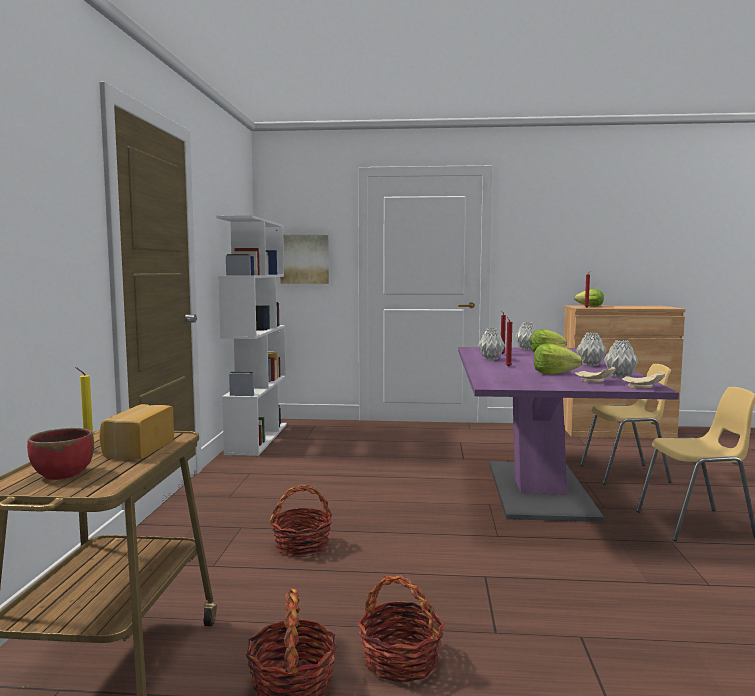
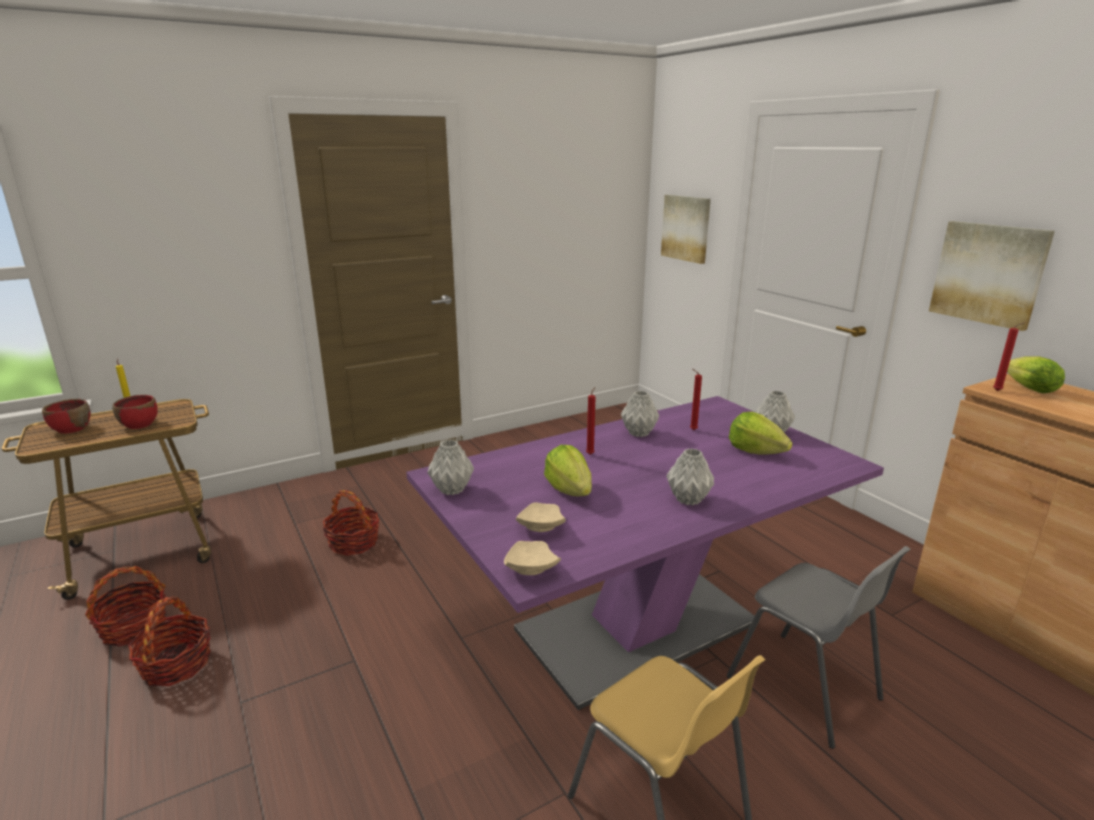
camera: 55 degrees right, 15 degrees up
(137, 449) = (140, 424): bread -> red bowl
(257, 438) = (580, 423): white bookcase -> none
(539, 258) = (989, 273): none -> picture
(619, 376) = (606, 537): grey vase -> grey vase (452, 489)
(625, 474) = (805, 688): yellow chair -> grey chair

